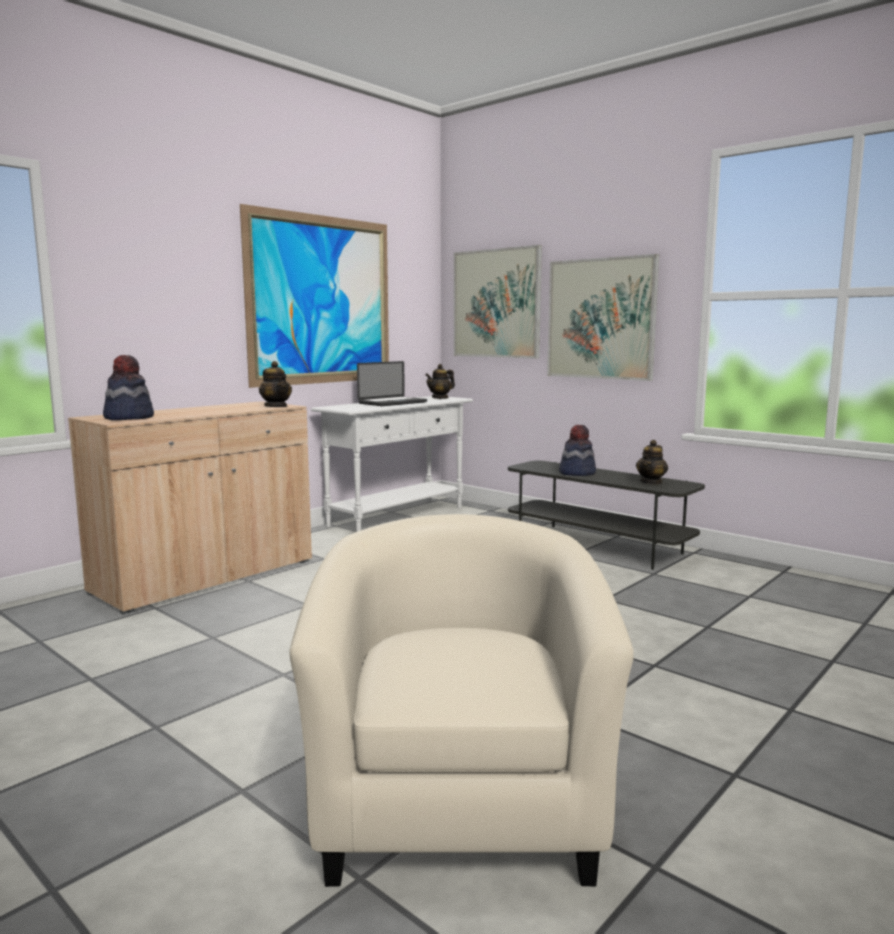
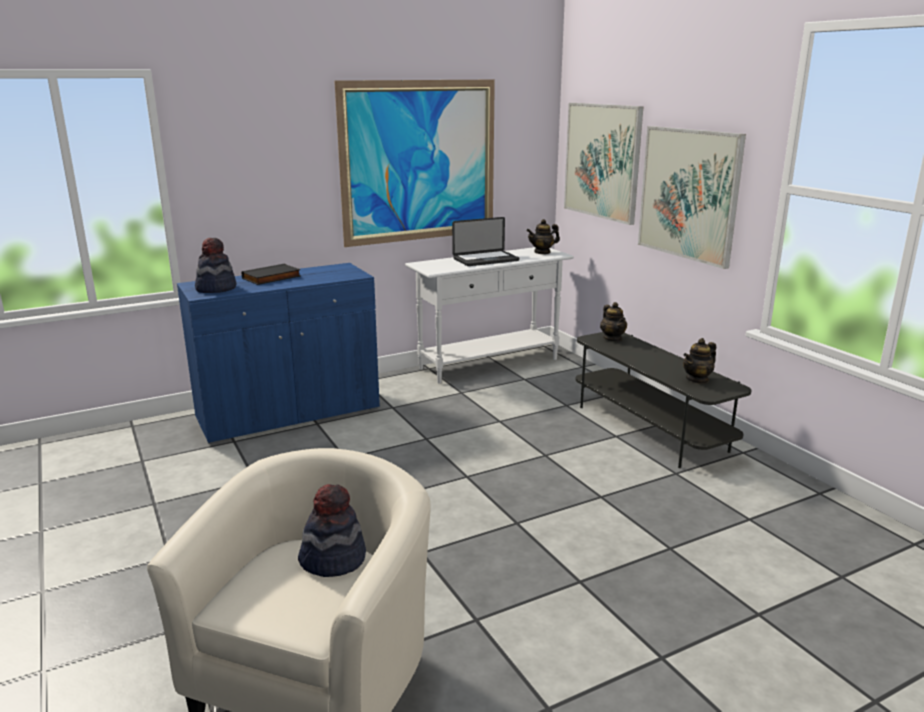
camera: 20 degrees right, 10 degrees up
(187, 410) = (272, 278): none -> black book
(206, 577) = (289, 414): beige cabinet -> blue cabinet
(276, 406) = (347, 276): teapot -> teapot (612, 338)
(576, 473) = (635, 355): hat -> hat (333, 559)

